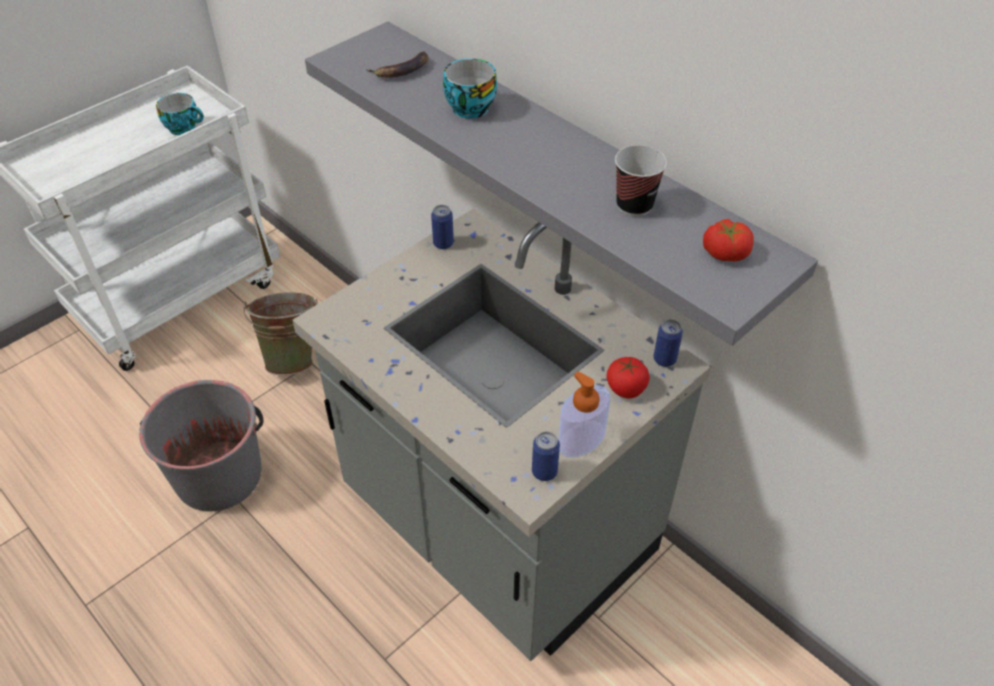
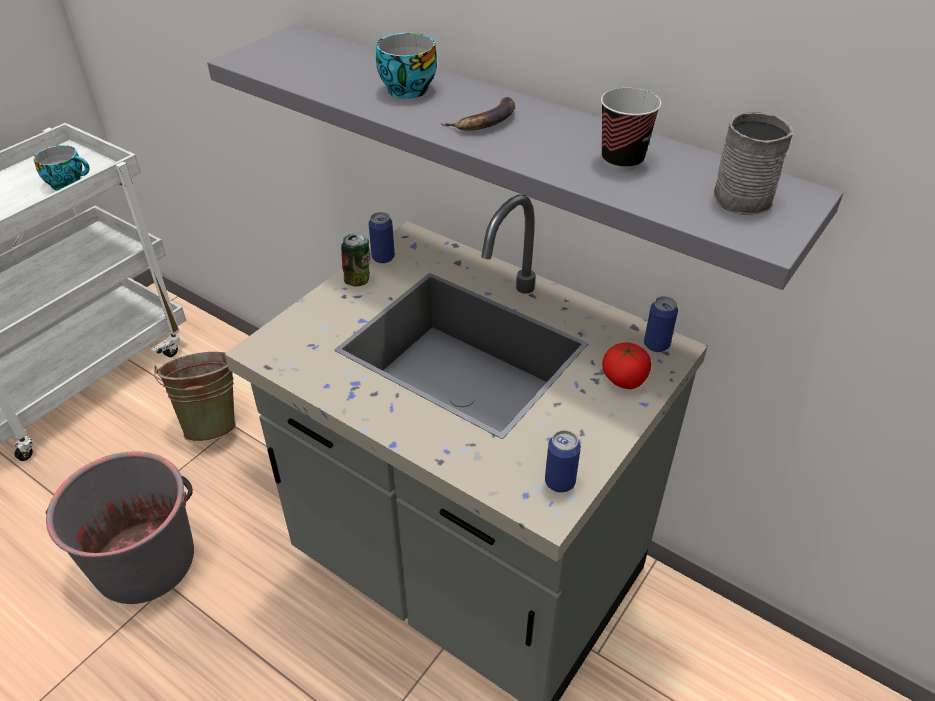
camera: 10 degrees left, 5 degrees down
(402, 70) = (321, 62): banana -> banana (485, 121)
(417, 263) = (358, 280): none -> can
(581, 439) = (591, 440): soap dispenser -> none
(725, 252) = (741, 194): tomato -> grey mug

